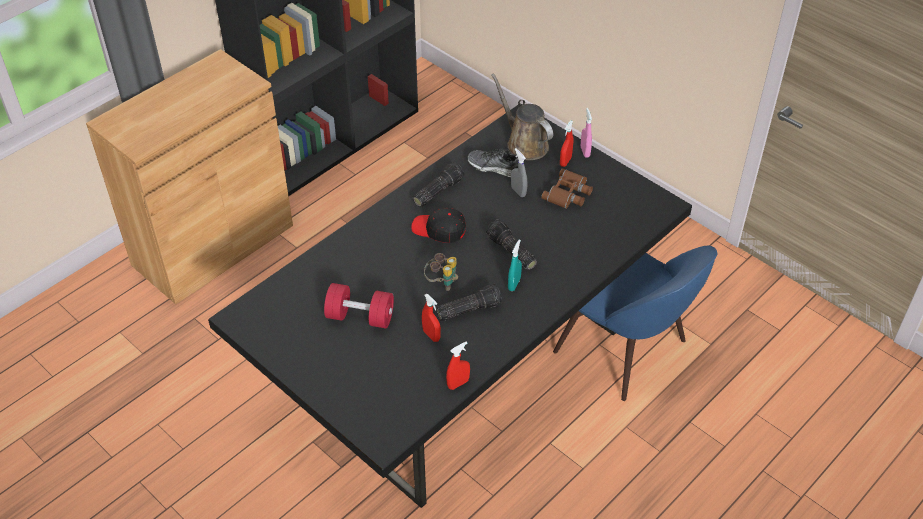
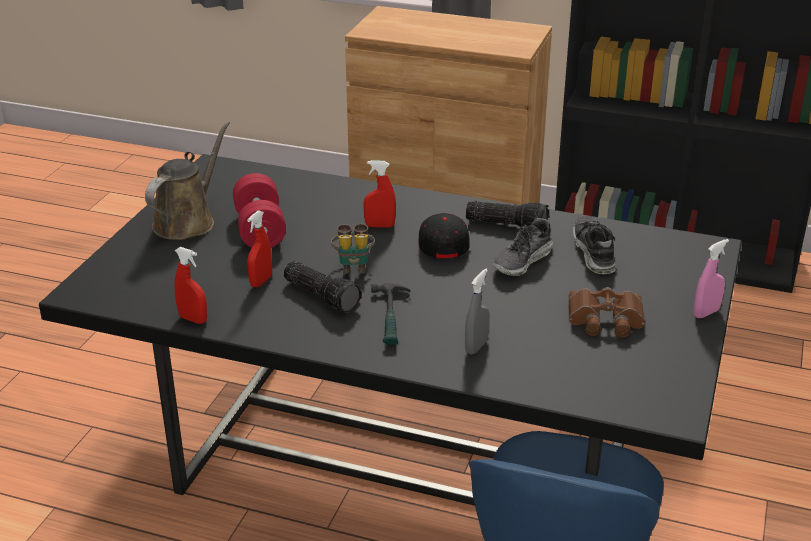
camera: 65 degrees right, 15 degrees down
(485, 202) = (522, 261): none -> shoe
(510, 252) = (448, 301): flashlight -> none
(514, 284) = (391, 318): turquoise spray bottle -> hammer
(518, 191) = (566, 279): grey spray bottle -> grey spray bottle (476, 347)
(524, 143) = (664, 262): brown watering can -> brown watering can (187, 221)
(565, 161) = (666, 302): red spray bottle -> red spray bottle (379, 226)

